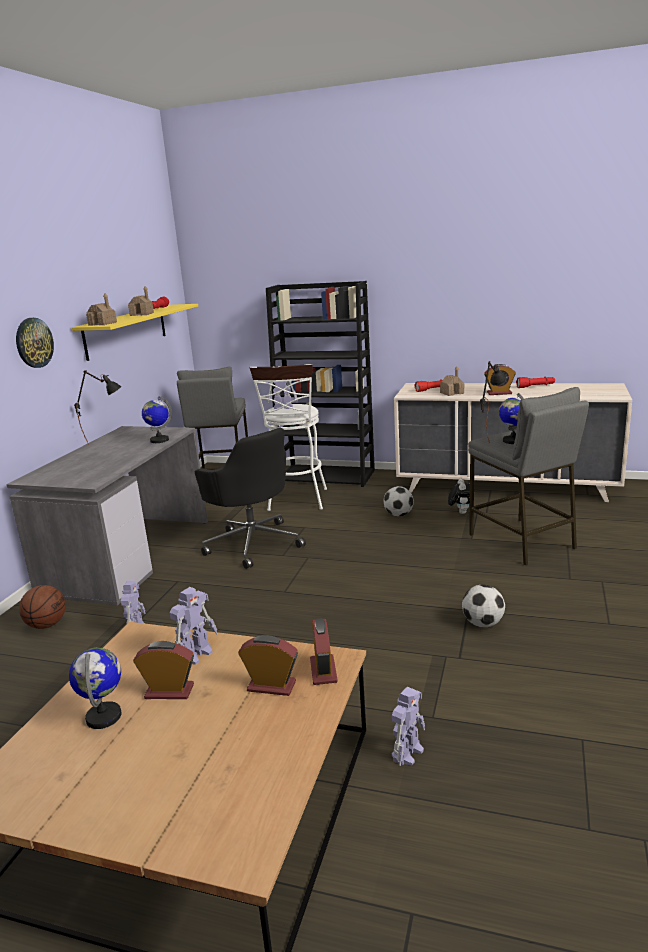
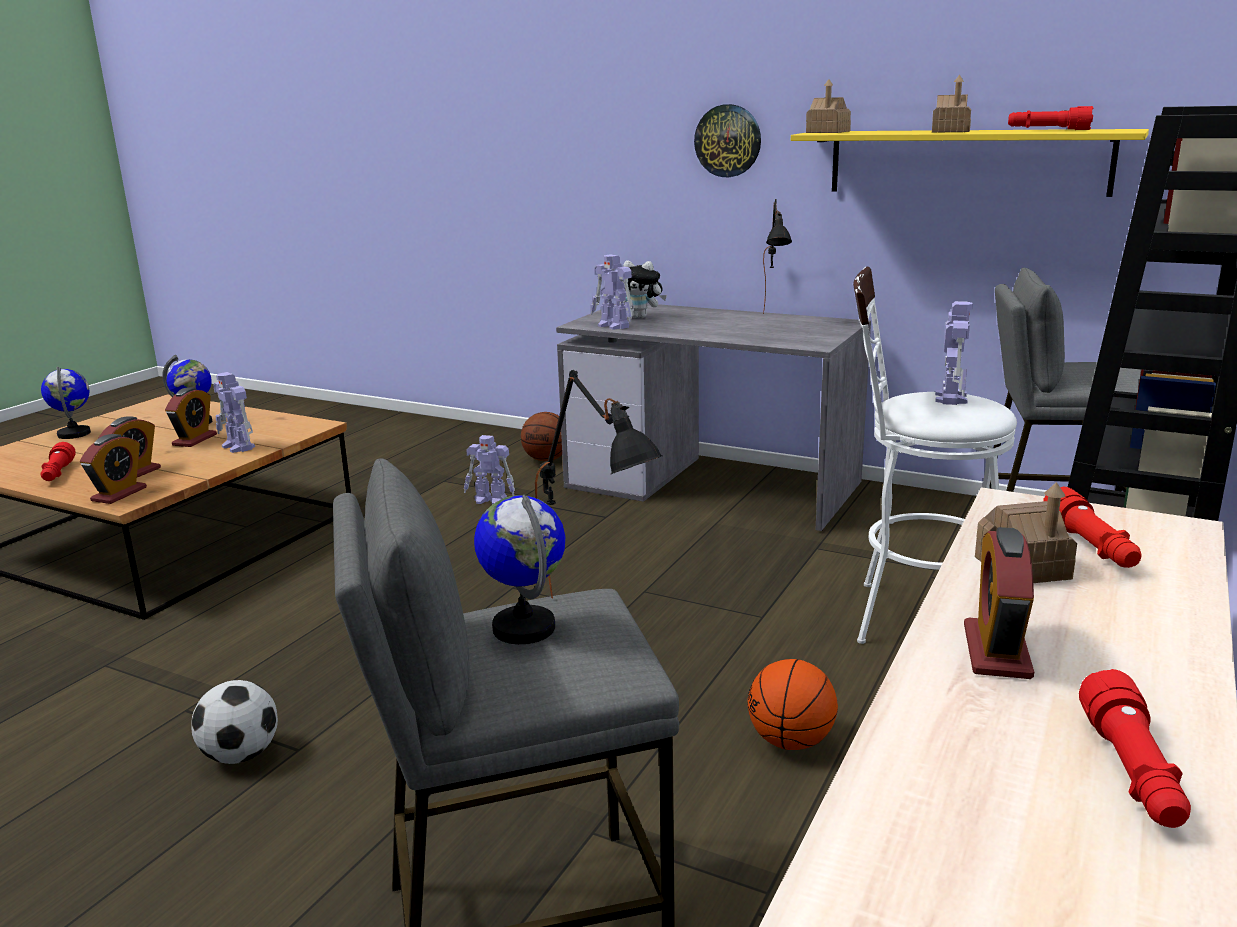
camera: 100 degrees right, 0 degrees up
(159, 440) = (758, 338): globe -> globe (74, 434)
(253, 543) = (709, 568): black office chair -> none
(275, 741) = (58, 473): none -> red flashlight
(323, 670) = (119, 494): alarm clock -> alarm clock turned 75 degrees counterclockwise
(398, 515) = (790, 742): football -> basketball
(408, 752) = (78, 640): toy robot -> toy robot (614, 326)
(460, 512) = (776, 856): plush toy -> plush toy (641, 317)

